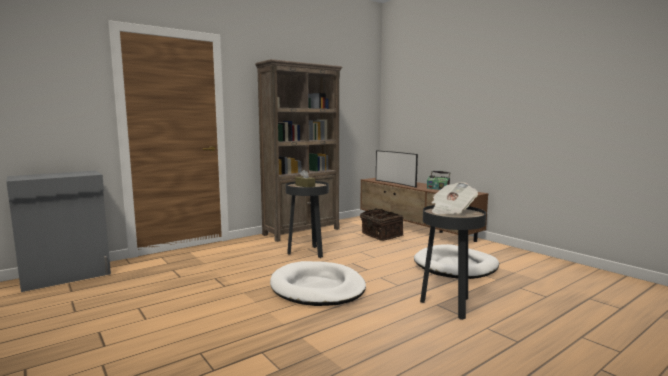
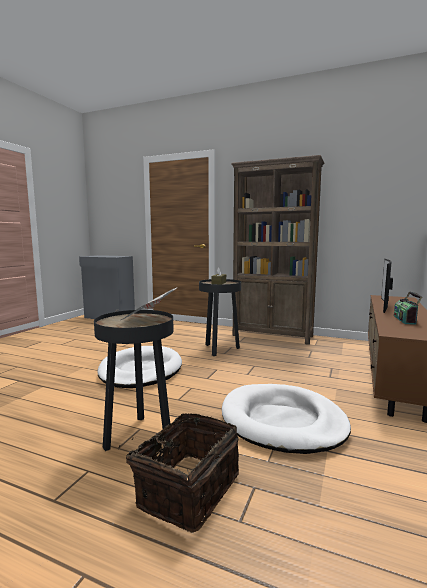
camera: 60 degrees right, 0 degrees up
(381, 235) = (326, 363): basket -> basket (186, 489)

